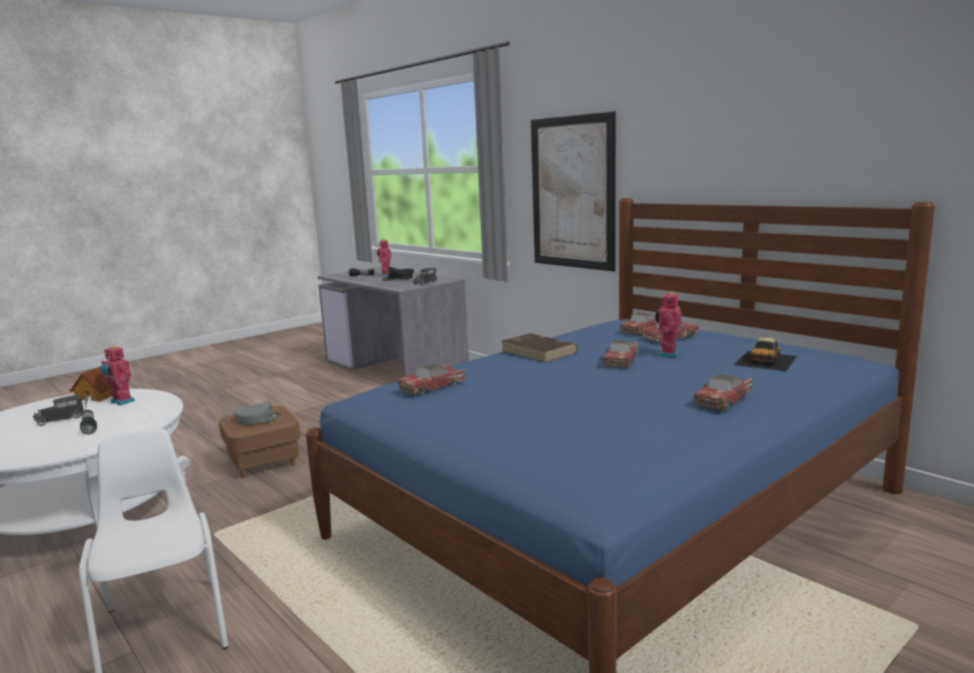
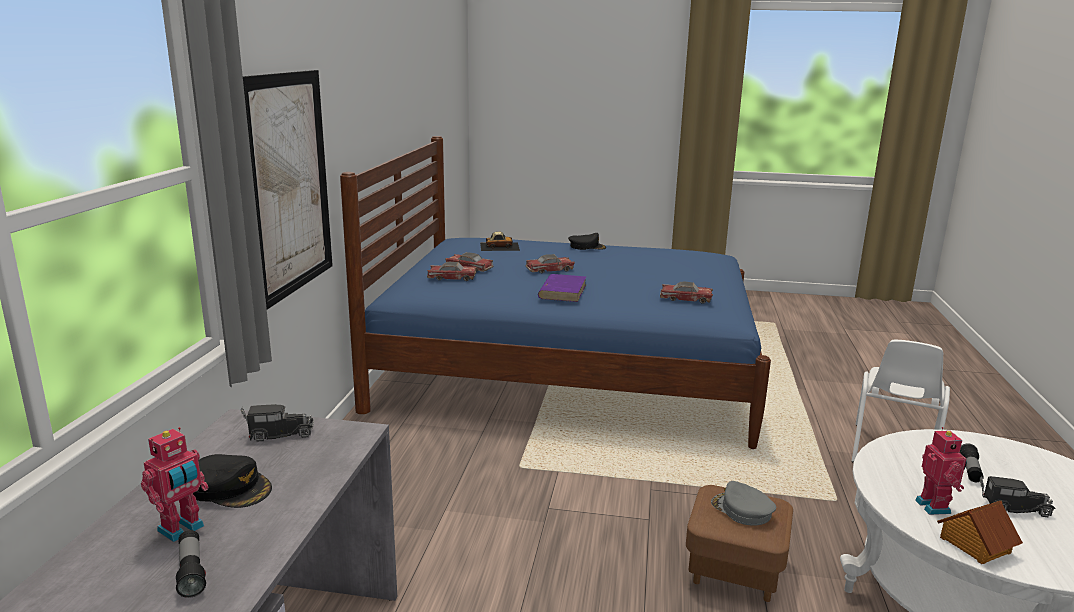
camera: 130 degrees left, 5 degrees up
(539, 351) = (562, 291): brown book -> purple book
(667, 354) = (517, 263): toy robot -> none
(723, 399) = (587, 247): toy car -> black cap

